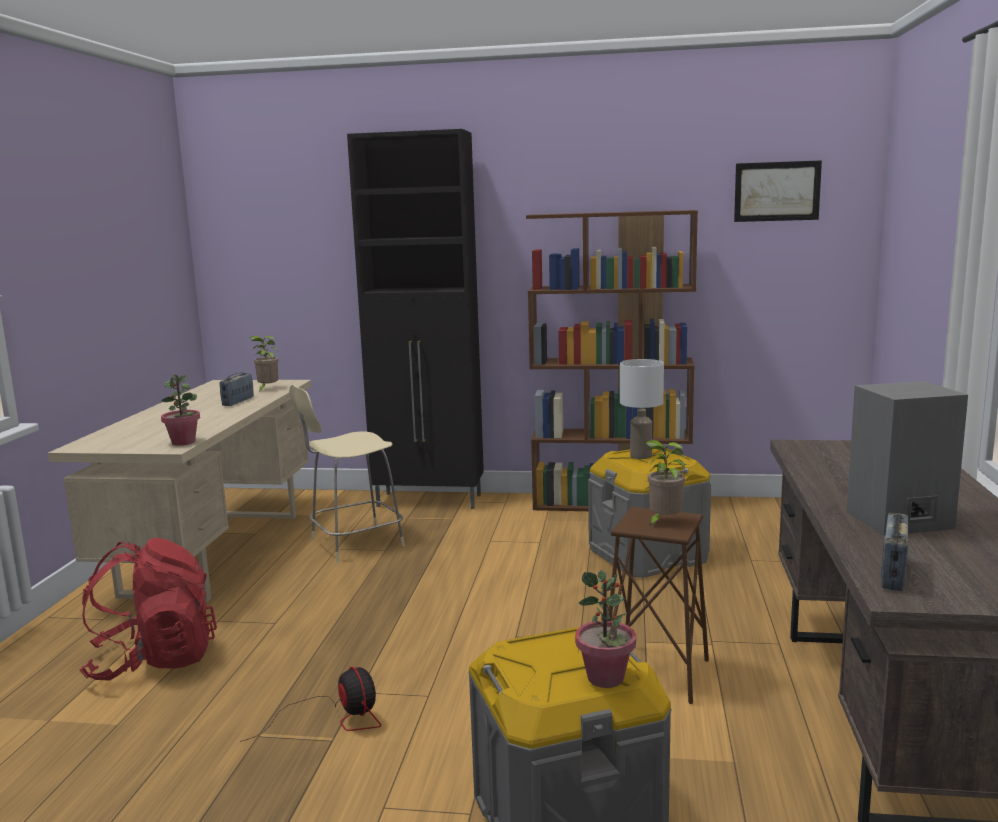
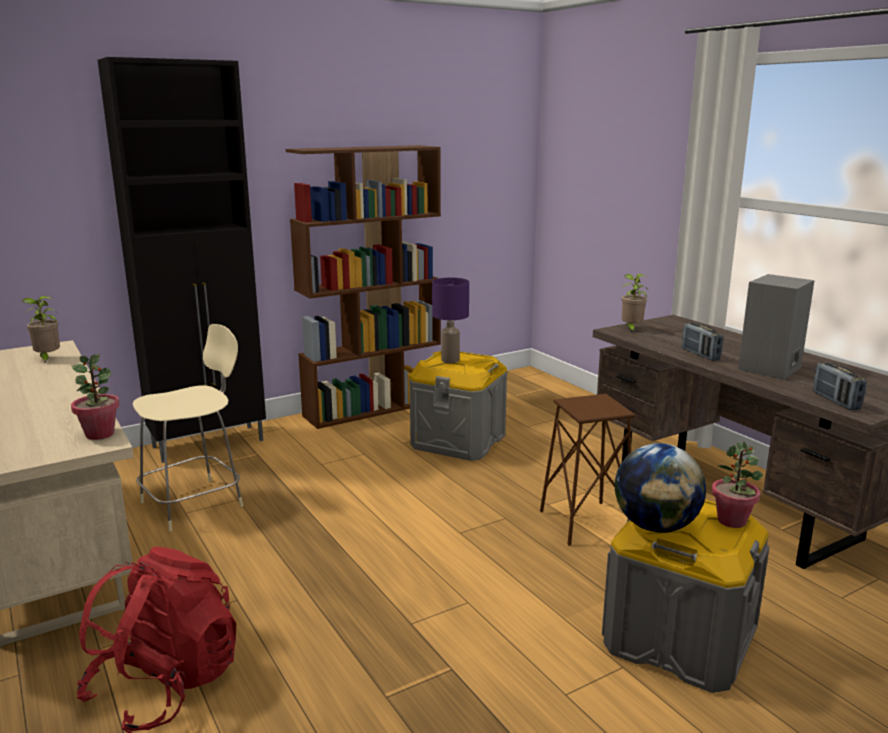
camera: 40 degrees left, 5 degrees up
(238, 402) = (45, 378): radio -> radio (700, 354)
(335, 718) = (427, 652): fan -> none
(353, 543) = (195, 503): beige chair -> beige chair turned 150 degrees counterclockwise
(515, 652) = (656, 526): none -> globe
(641, 456) = (450, 360): white table lamp -> purple table lamp
(663, 522) = (597, 405): potted plant -> potted plant (631, 329)
(777, 191) = (473, 130): picture -> none

